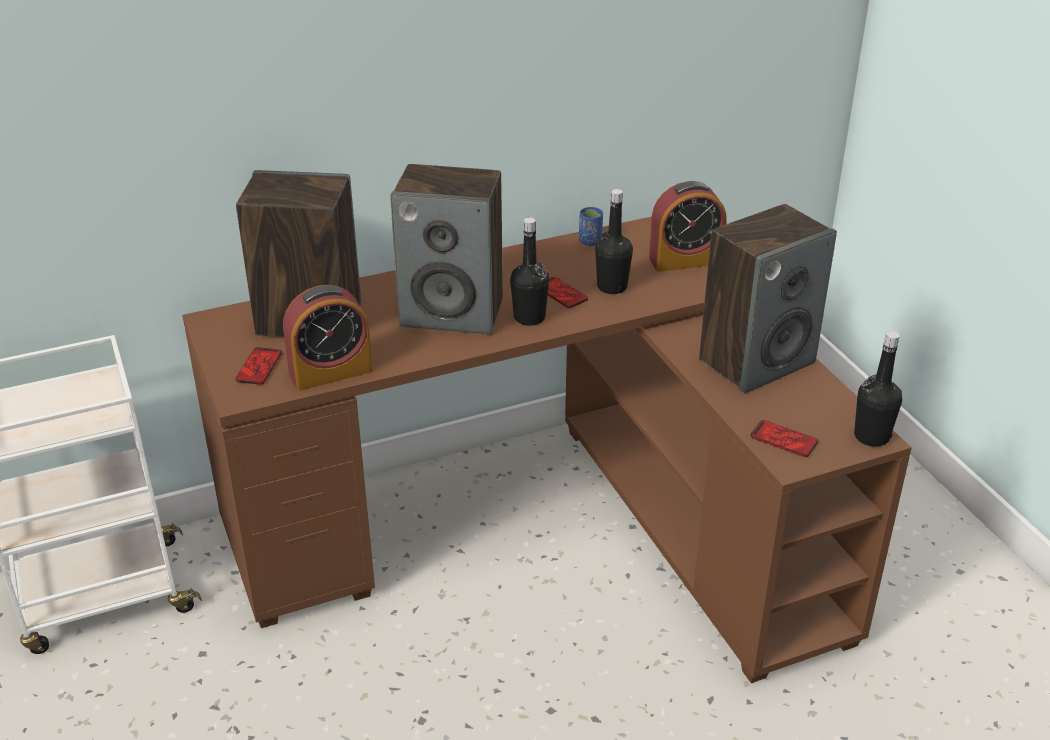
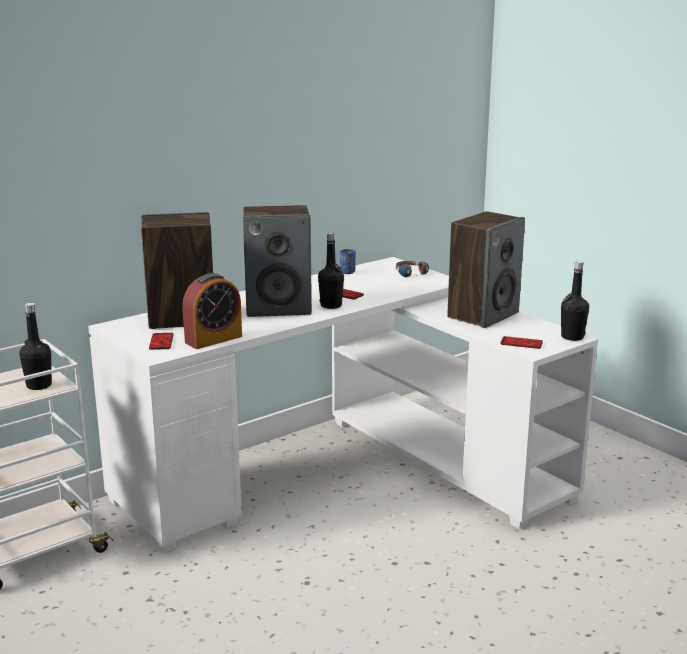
camera: 15 degrees left, 15 degrees down
(548, 526) = (345, 471): brown desk -> white desk
(612, 287) = (375, 289): black bottle -> black bottle (39, 385)
(685, 260) = (413, 275): alarm clock -> headphones

